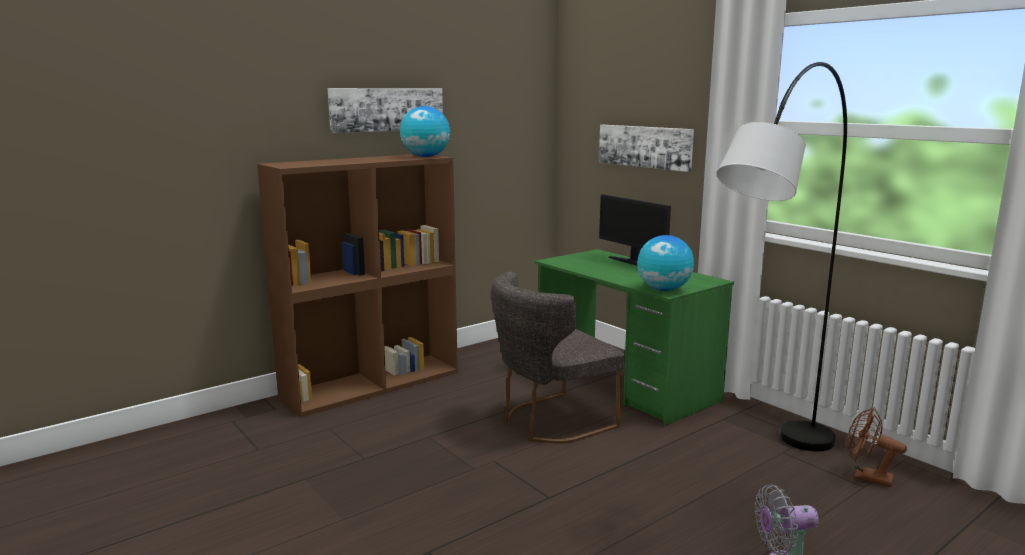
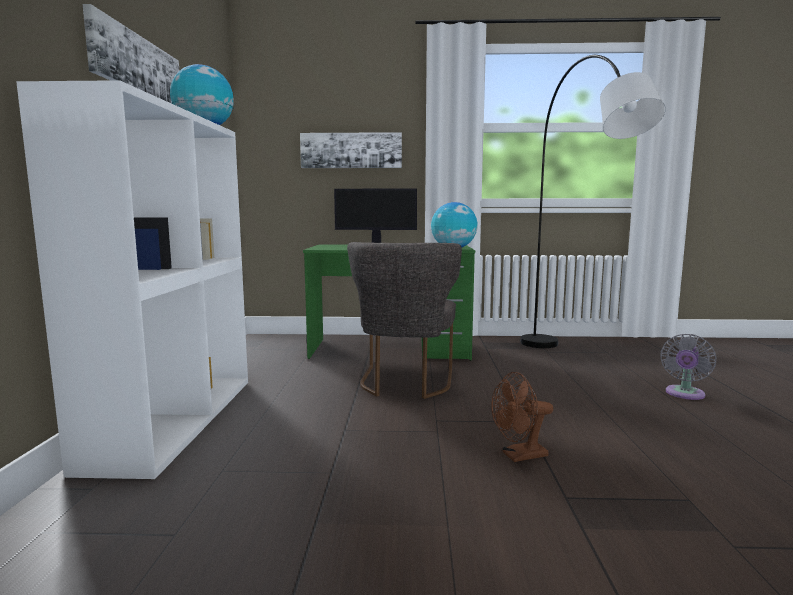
camera: 50 degrees left, 5 degrees down
(372, 384) = (175, 419): brown bookcase -> white bookcase
(866, 477) = (597, 349): brown fan -> brown fan (519, 456)

